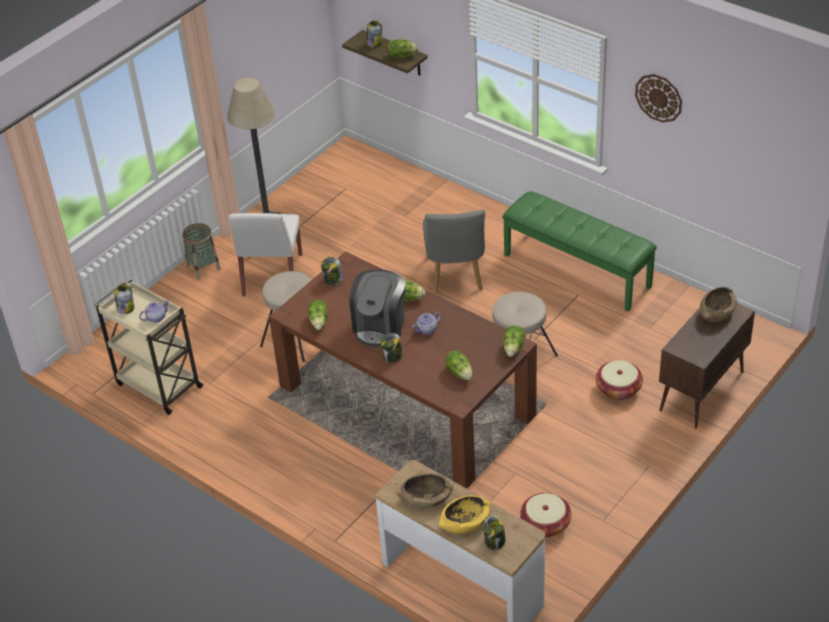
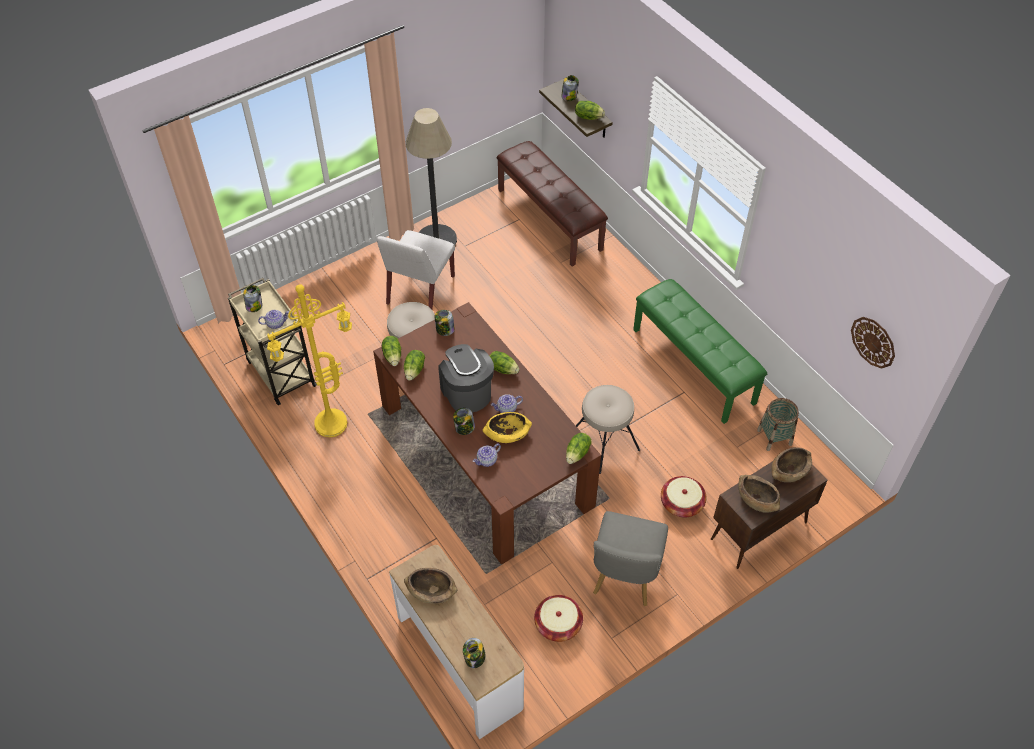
camera: 15 degrees right, 10 degrees up
(203, 267) = (365, 265): basket -> basket (774, 437)
(234, 418) = (330, 426): none -> yellow floor lamp
(377, 181) = (550, 219): none -> brown bench
(380, 326) = (466, 392): coffee machine -> coffee machine turned 120 degrees clockwise
(428, 377) = (487, 460): none -> teapot
(456, 277) = (580, 340): grey chair -> grey chair (624, 578)
(460, 372) = (518, 464): lettuce -> lettuce (393, 356)
(465, 522) = (456, 628): yellow bowl -> yellow bowl (507, 433)
(658, 97) = (800, 243): wall clock -> wall clock (873, 342)
(697, 343) = (756, 499): none -> brown bowl

